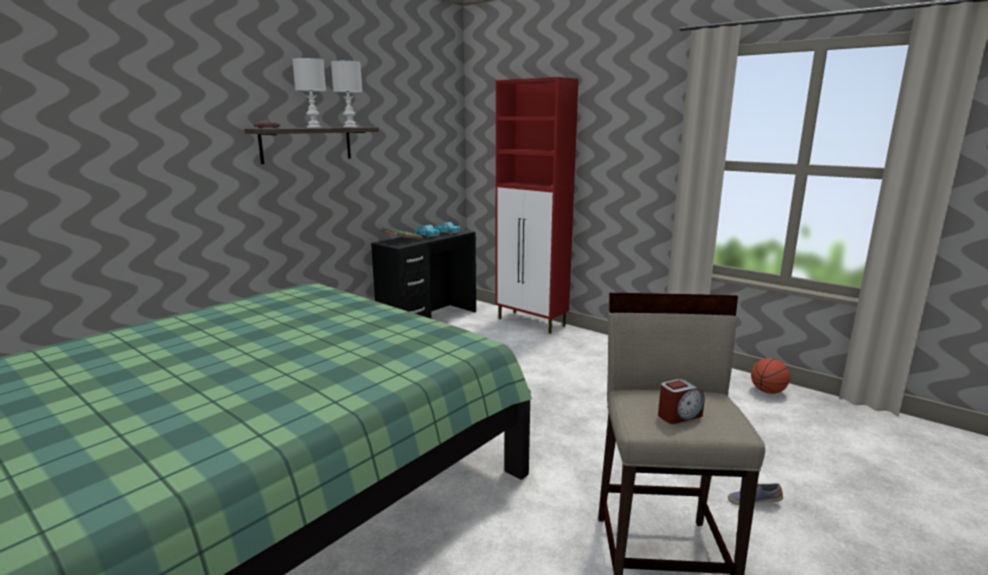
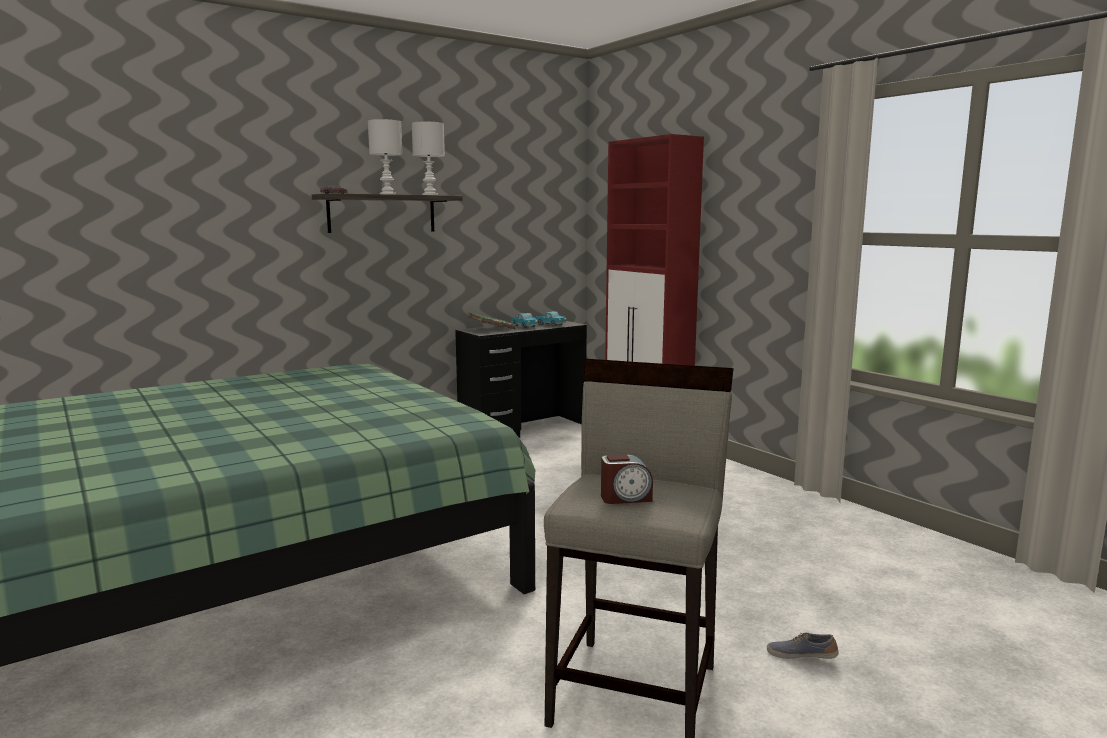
camera: 15 degrees right, 5 degrees down
(767, 391) = (915, 544): basketball -> none

